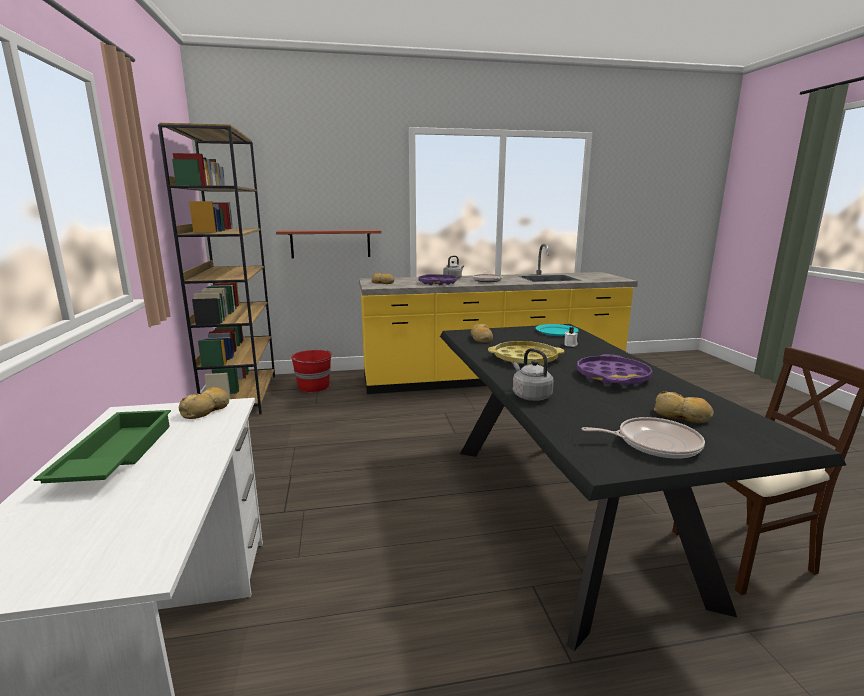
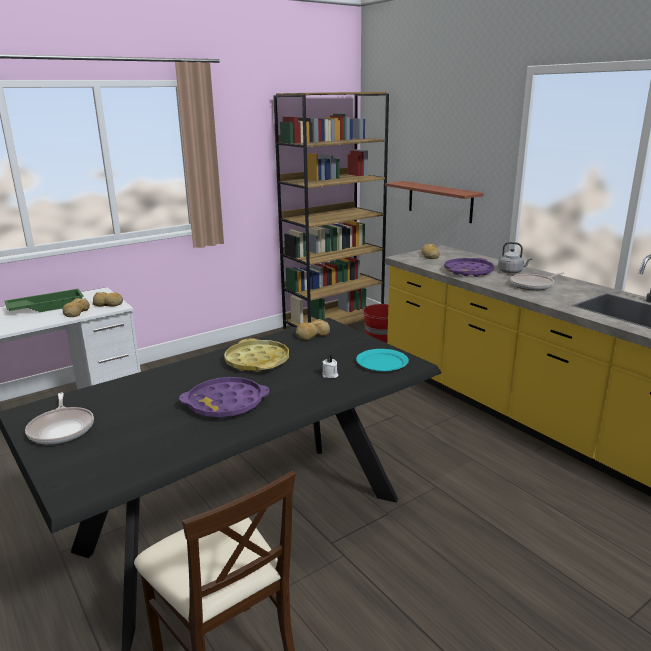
camera: 65 degrees right, 5 degrees up
(530, 396) = (152, 376): grey kettle -> none
(682, 416) = (125, 440): bread -> bread (76, 312)

